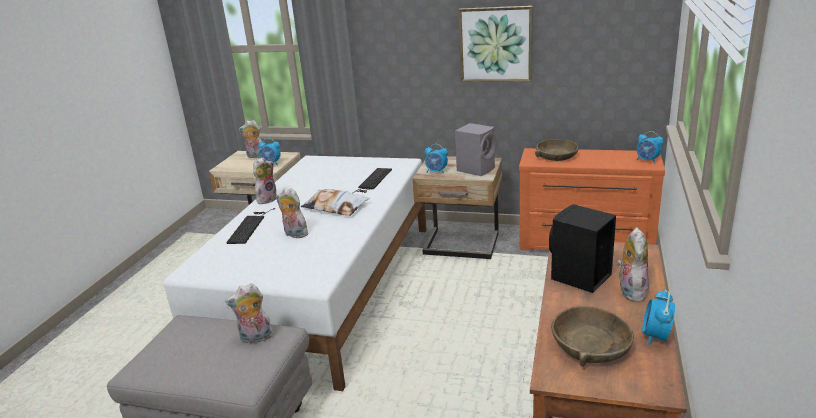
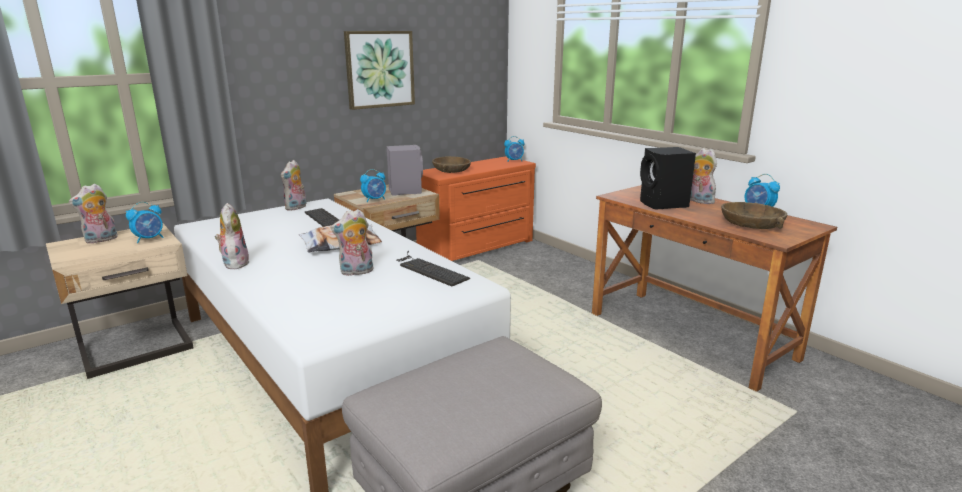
camera: 55 degrees left, 5 degrees down
(250, 226) = (281, 285): keyboard -> keyboard (428, 269)
(255, 338) = (494, 358): plush toy -> plush toy (296, 208)

